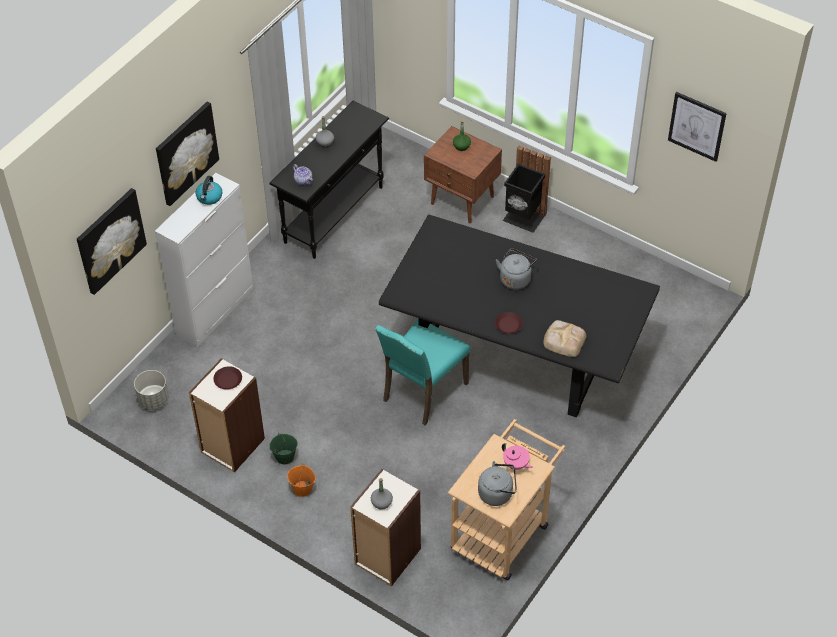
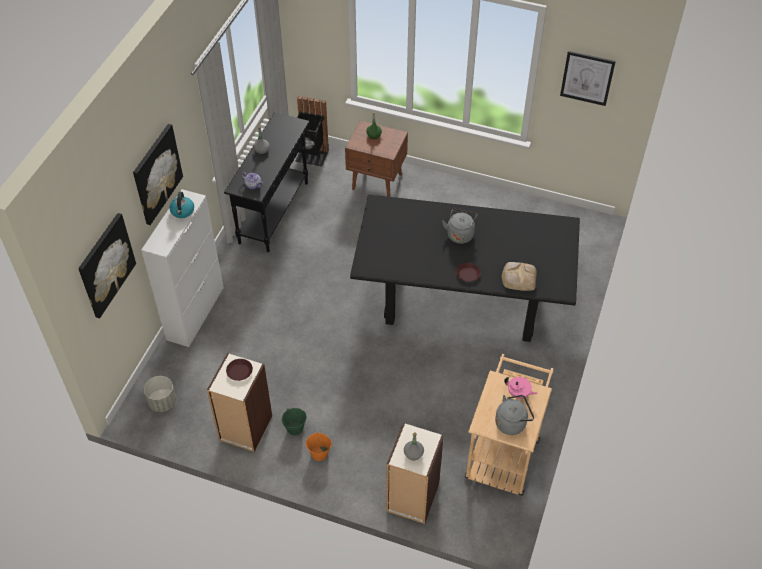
camera: 15 degrees left, 0 degrees up
(422, 392) = (396, 346): turquoise chair -> none
(523, 218) = (431, 187): black trash can -> black trash can (311, 157)

